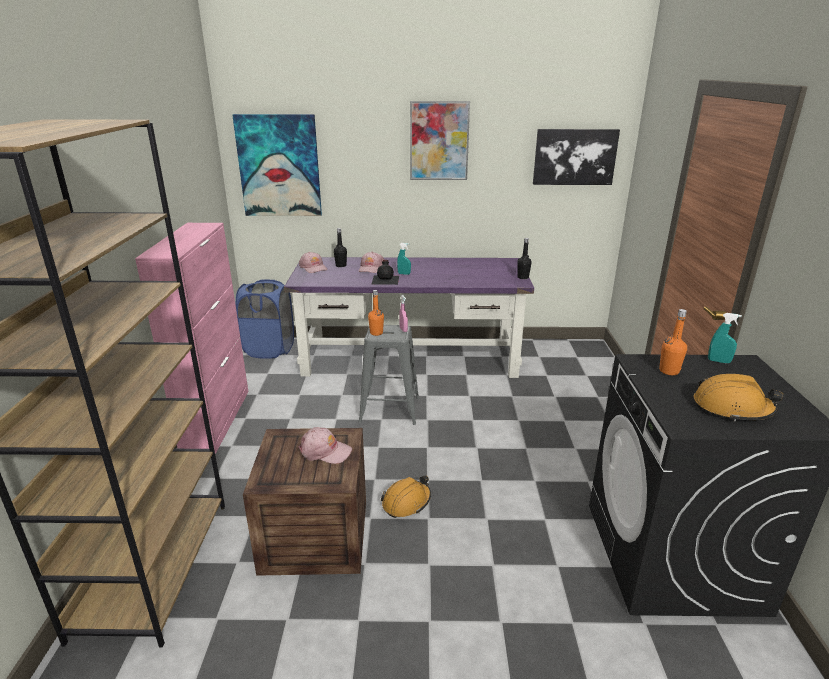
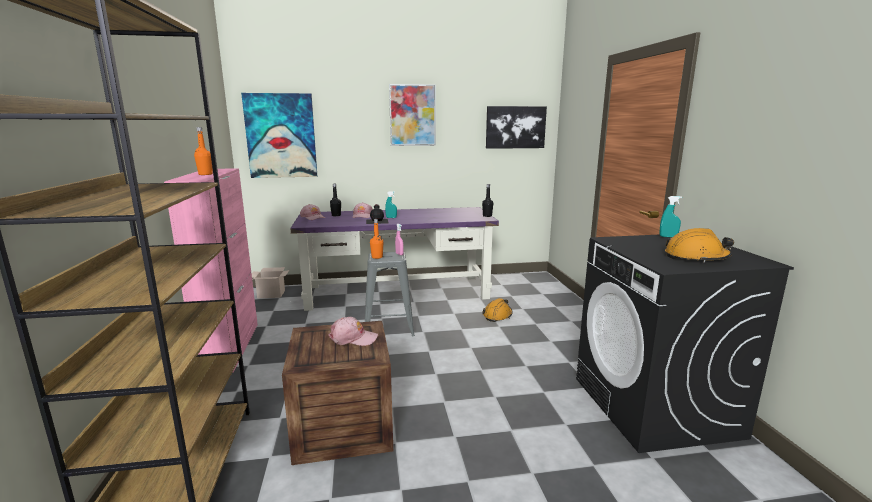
camera: 10 degrees left, 10 degrees down
(270, 349) = (272, 294): blue laundry basket -> cardboard box
(406, 502) = (421, 392): orange hard hat -> orange hard hat (497, 315)
(669, 371) = (636, 243): orange bottle -> orange bottle (205, 174)

